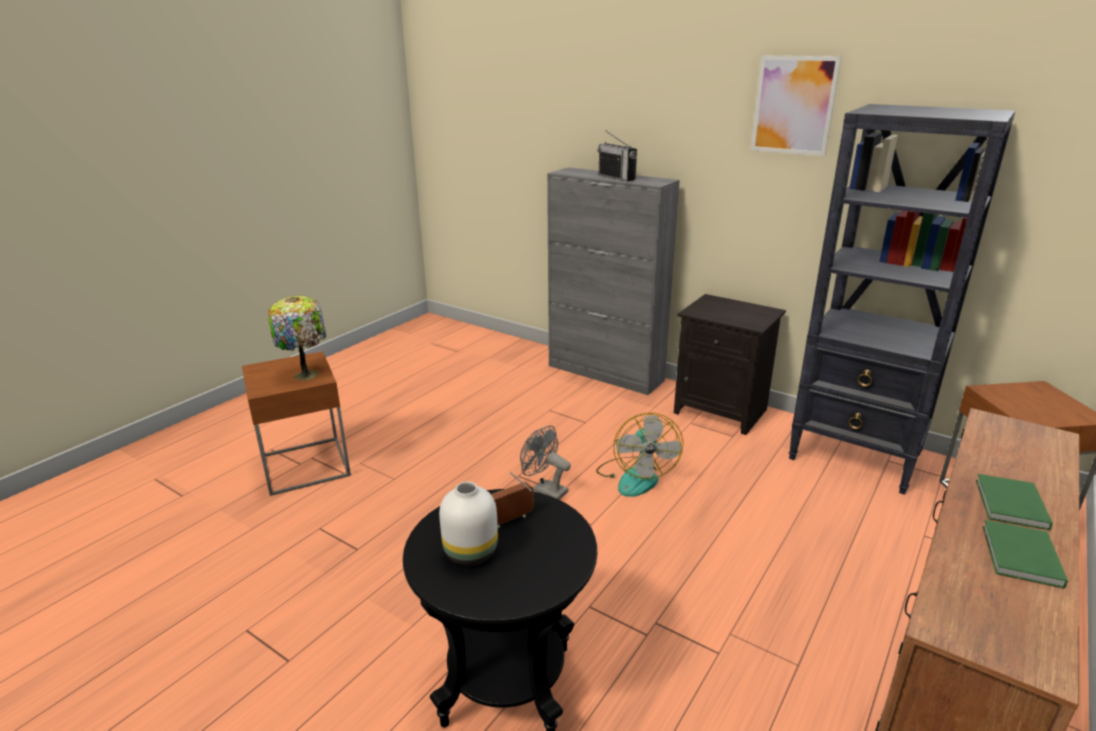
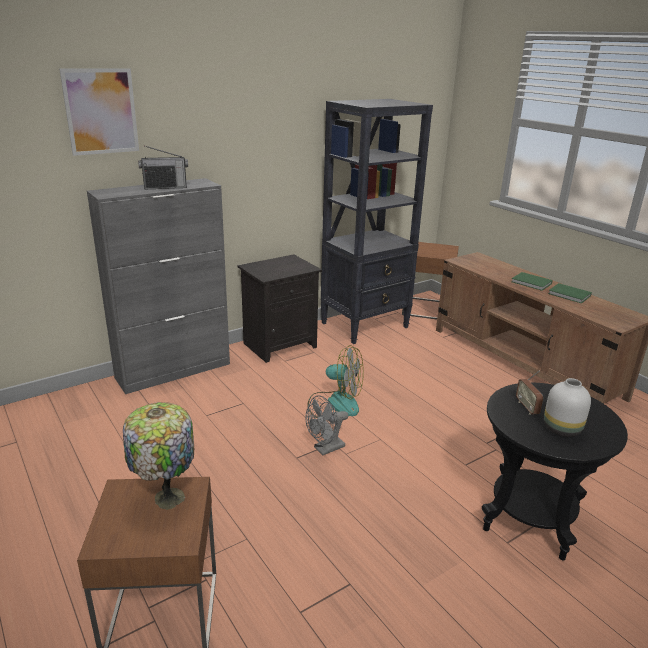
camera: 70 degrees left, 0 degrees up
(793, 105) = (278, 106): picture -> picture (101, 111)

